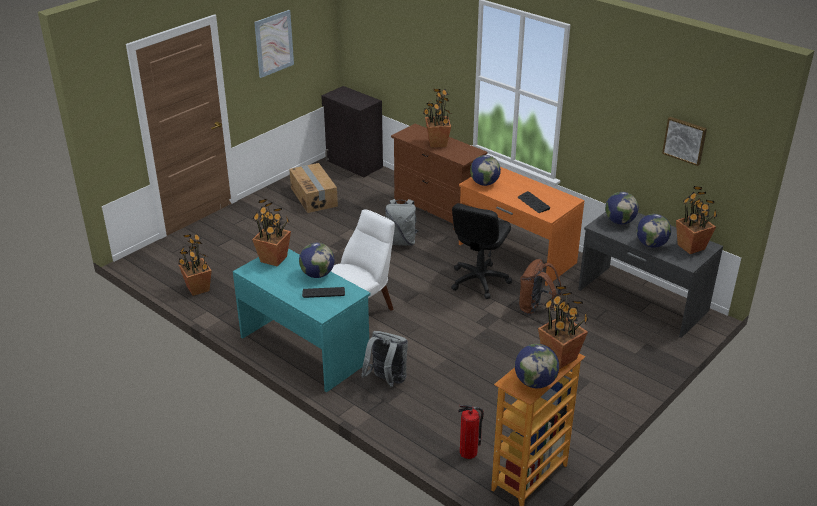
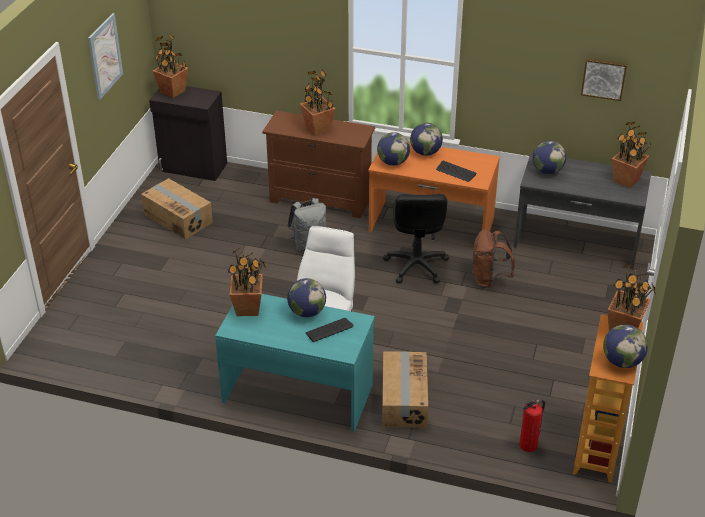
camera: 25 degrees left, 5 degrees up
(197, 289) = (131, 363): potted plant -> potted plant (172, 92)
(386, 381) = (403, 400): grey backpack -> cardboard box
(651, 244) = (591, 187): globe -> globe (425, 152)

